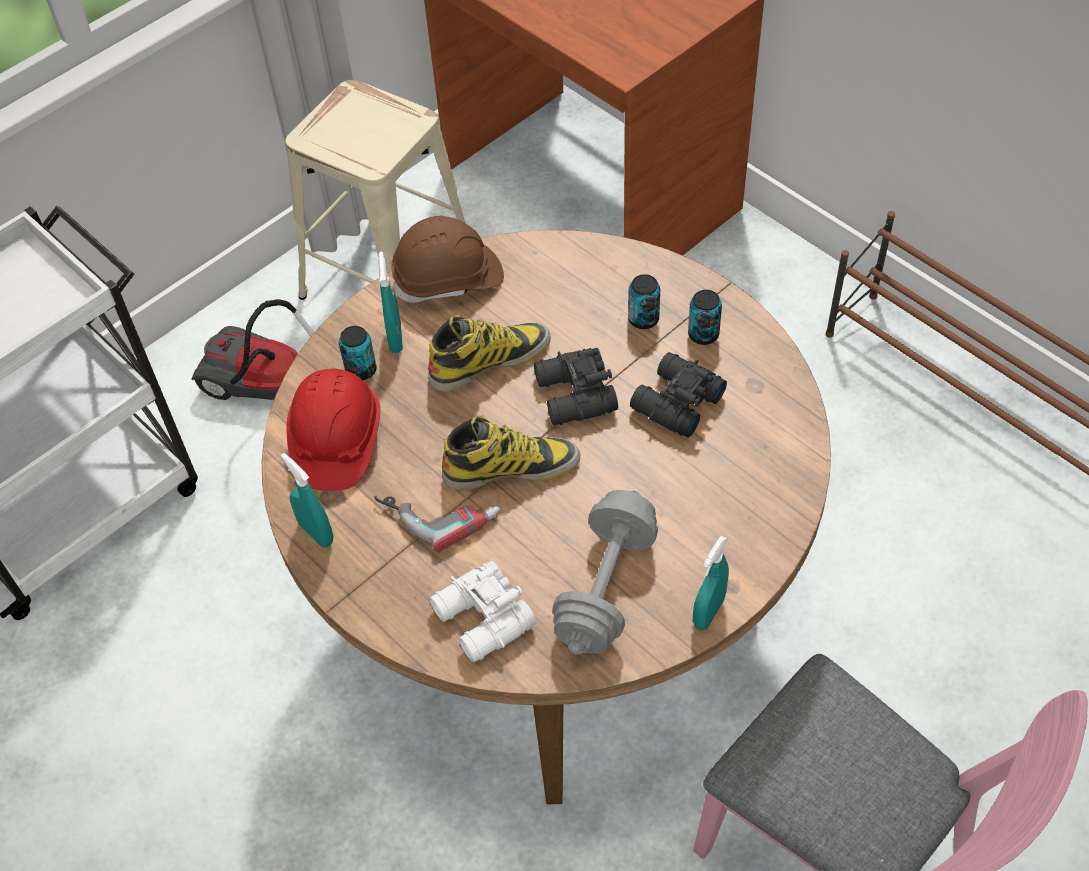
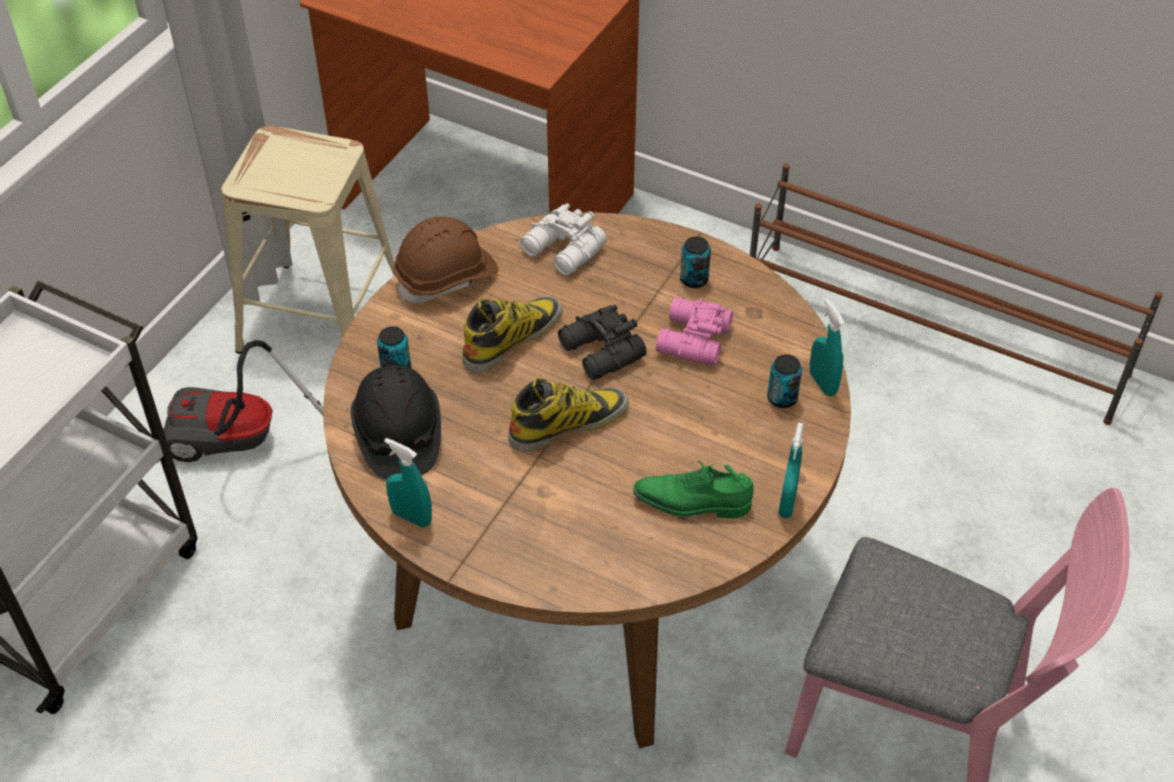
camera: 20 degrees left, 5 degrees down
(336, 442) = (398, 436): red hard hat -> black hard hat
(395, 338) = (417, 337): turquoise spray bottle -> turquoise spray bottle (822, 383)
(439, 510) = (517, 473): power drill -> none
(482, 621) = (594, 555): white binoculars -> white binoculars (563, 251)
(606, 587) = (692, 503): grey dumbbell -> green shoe
(643, 319) = (636, 277): can -> can (782, 398)
(675, 403) = (691, 340): black binoculars -> pink binoculars

